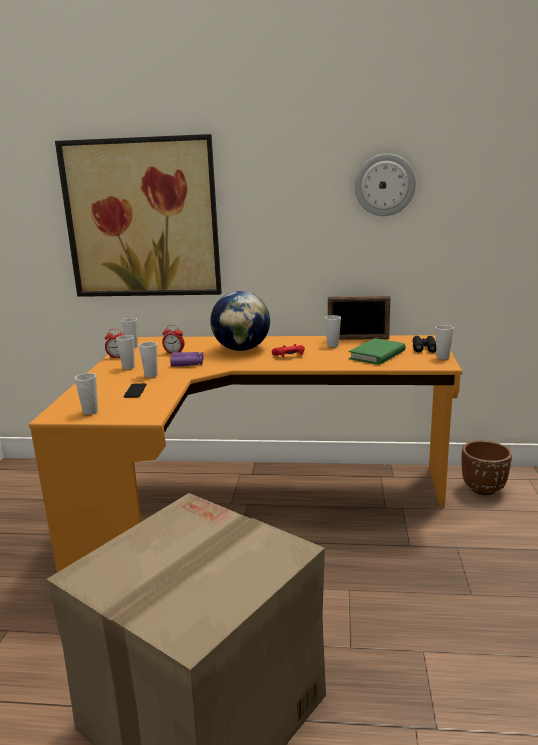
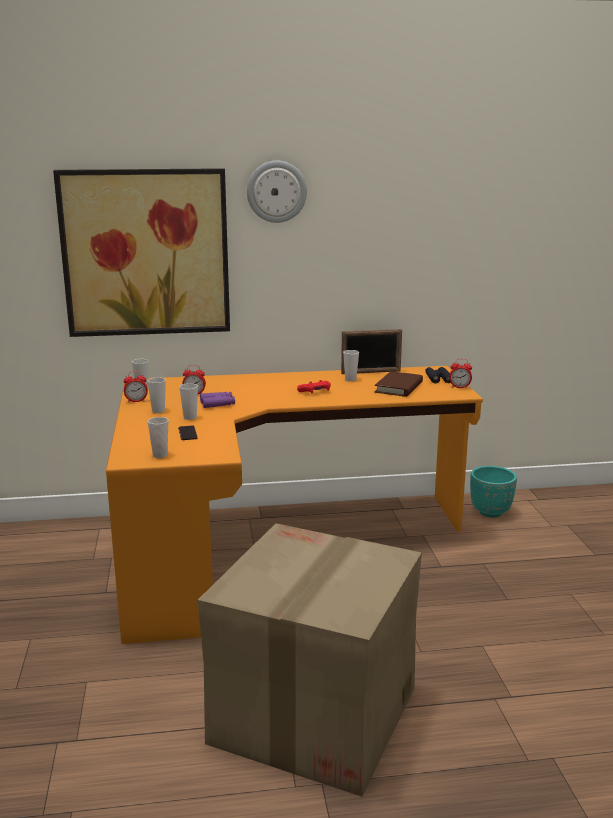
camera: 15 degrees left, 0 degrees up
(241, 349) = (262, 387): globe -> none
(377, 355) = (399, 387): green book -> brown book
(385, 185) = (394, 222): wall clock -> wall clock (276, 191)
(442, 357) = (459, 387): cup -> alarm clock
(483, 489) = (490, 512): brown planter -> turquoise planter

